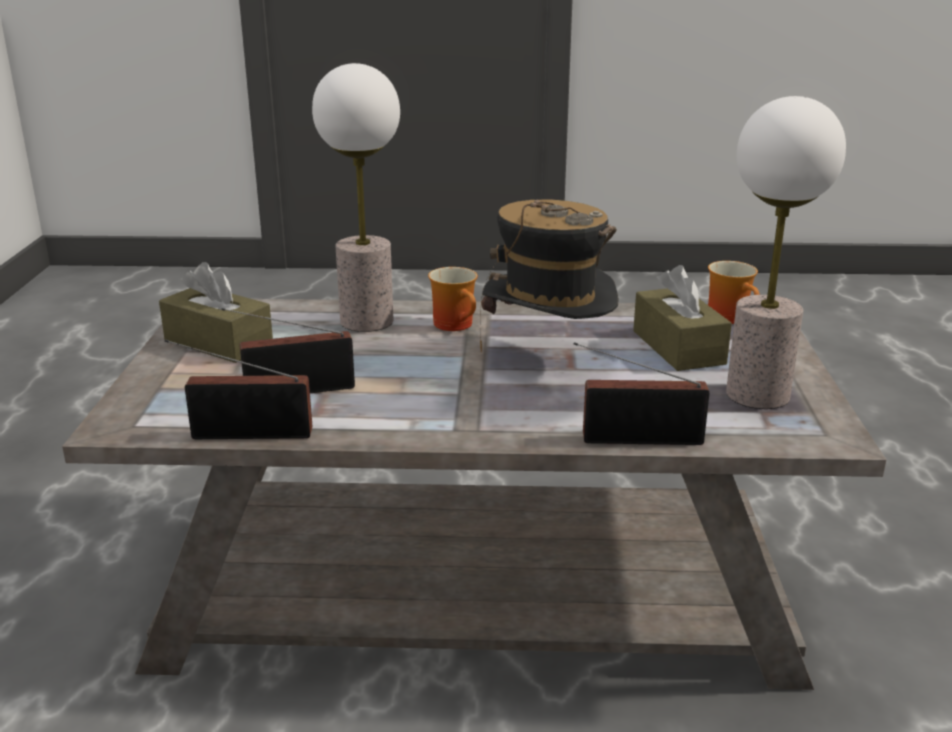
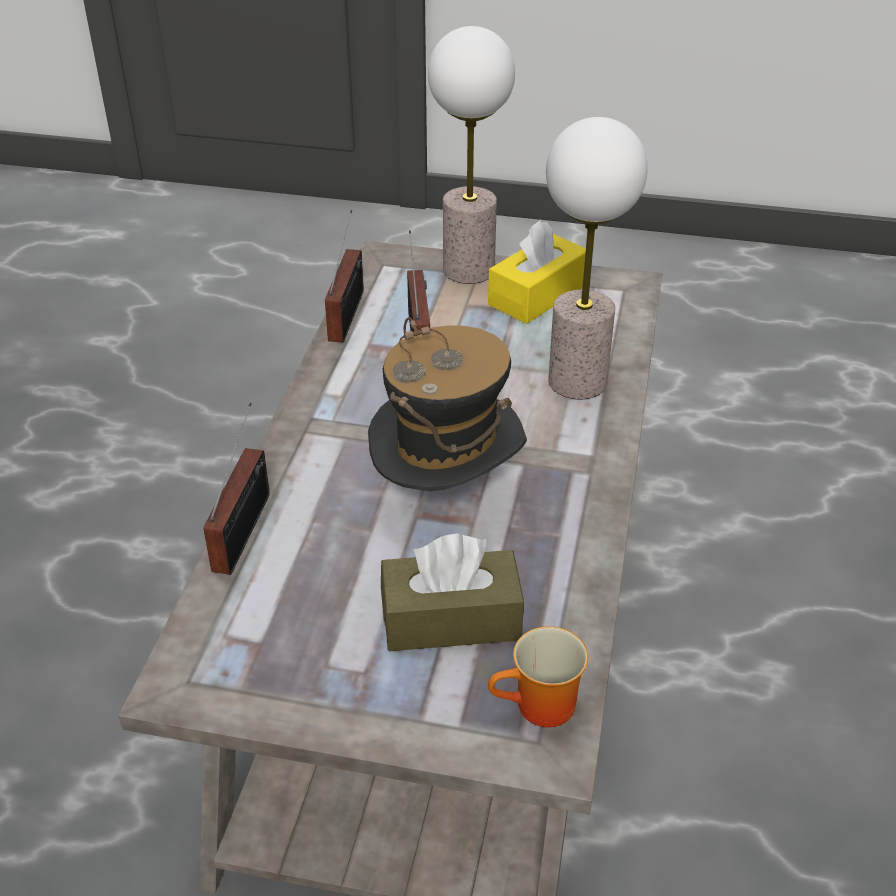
camera: 100 degrees right, 15 degrees up
(218, 342) = (537, 295): brown tissue box -> yellow tissue box
(458, 325) = (557, 444): mug -> none
(756, 394) = (300, 653): table lamp -> table lamp (469, 270)

